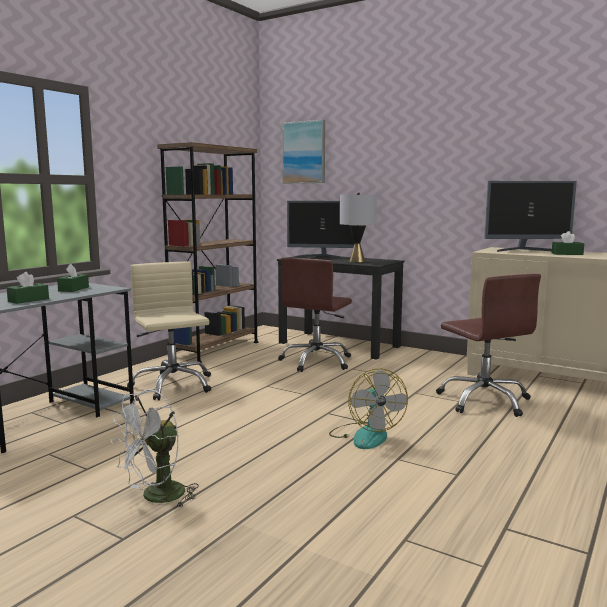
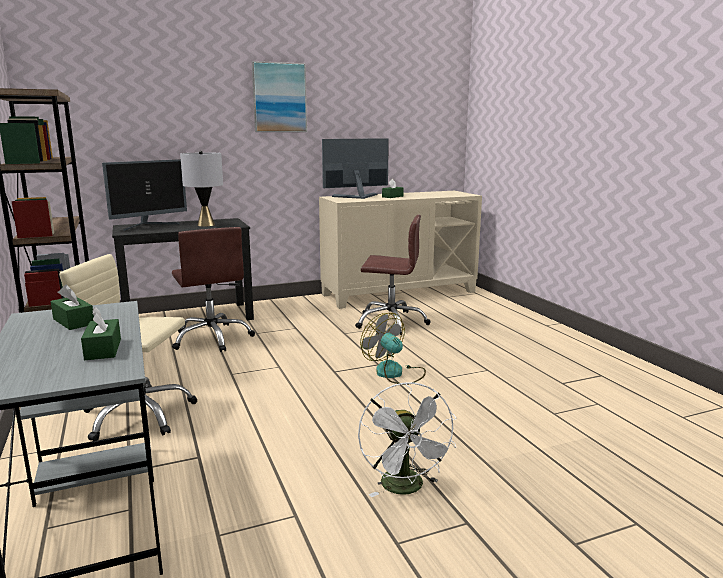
camera: 55 degrees left, 5 degrees up
(304, 152) = (91, 101): picture -> picture (279, 97)
(365, 435) = (395, 373): fan -> fan turned 150 degrees counterclockwise
(525, 250) = (357, 197): monitor -> monitor turned 150 degrees counterclockwise

